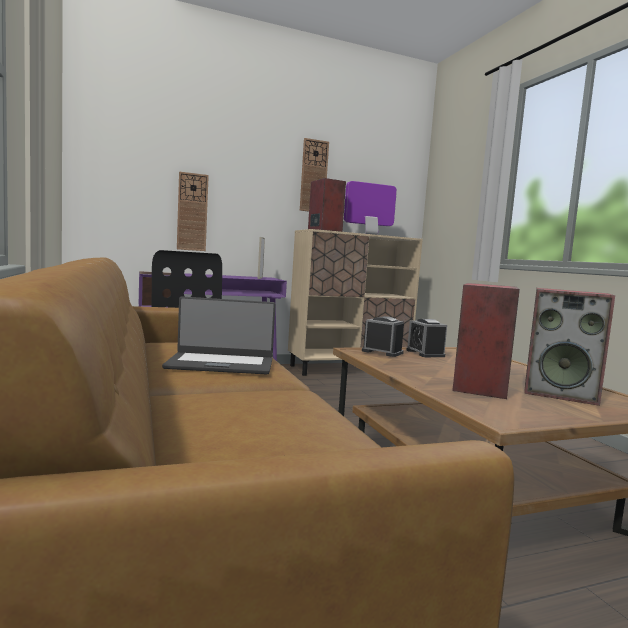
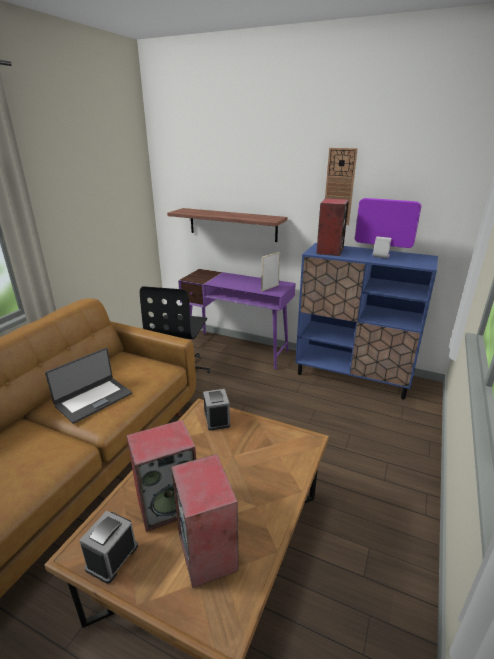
camera: 45 degrees right, 20 degrees up
(192, 212) = (232, 224): wall clock -> shelf
(221, 364) = (93, 399): laptop -> laptop turned 90 degrees counterclockwise
(349, 369) = (352, 376): beige cabinet -> blue cabinet
(425, 353) = (252, 433): alarm clock -> alarm clock (112, 557)

